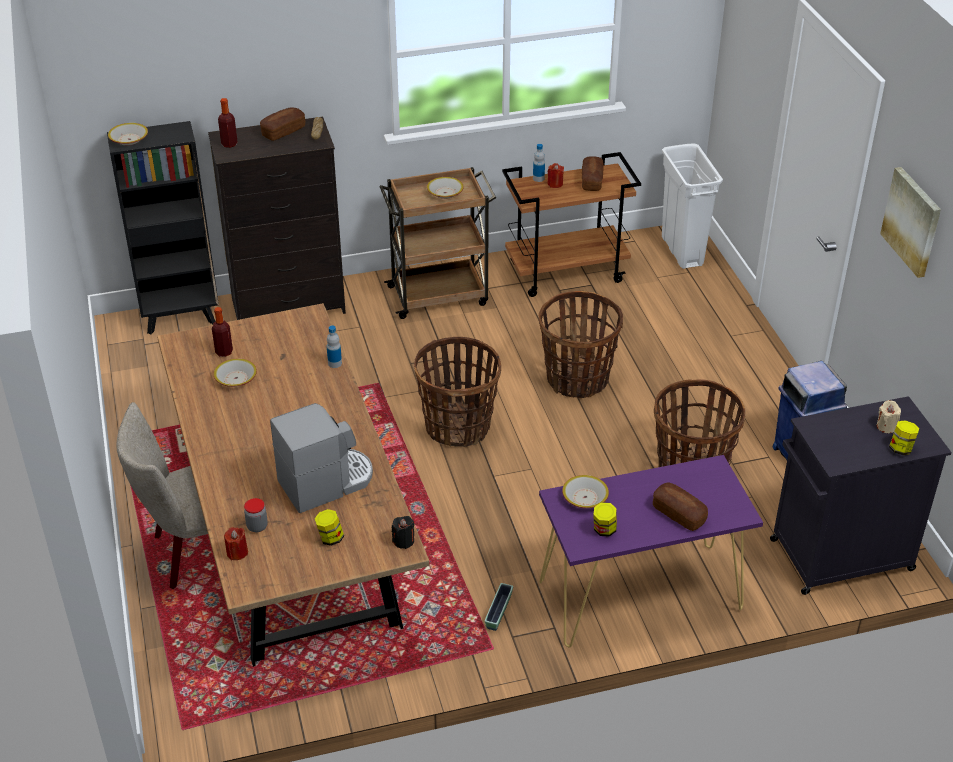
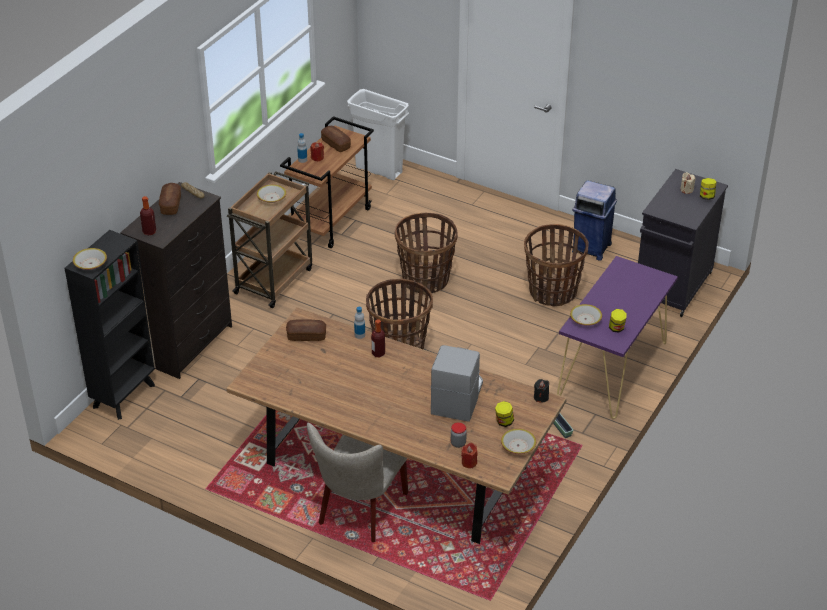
camera: 45 degrees left, 0 degrees up
(224, 352) = (284, 370): bottle -> bottle (378, 353)
(236, 378) = (317, 379): bowl -> bowl (518, 446)
(679, 514) = (637, 298): bread -> bread (306, 336)
(912, 221) = (632, 64): picture -> none

